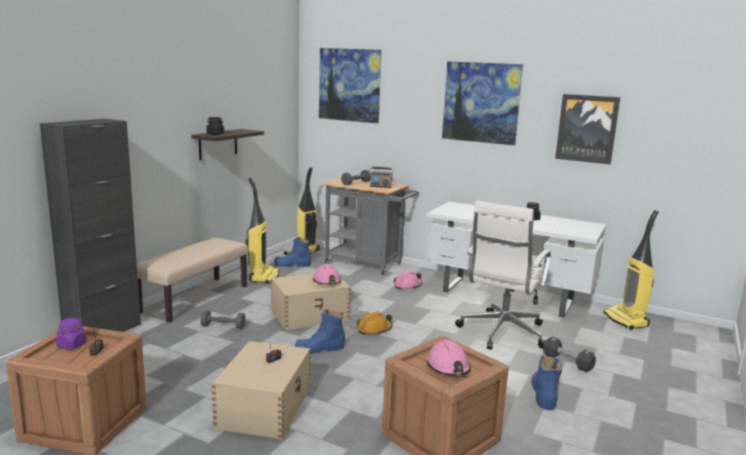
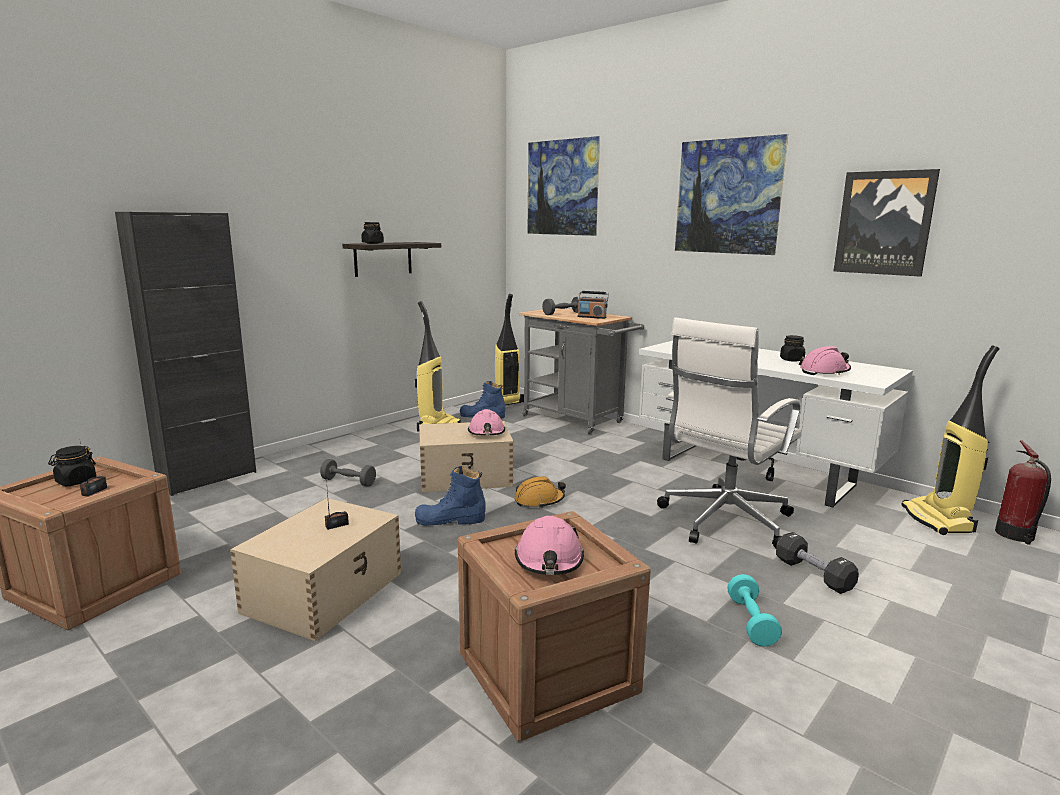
camera: 15 degrees right, 0 degrees up
(71, 345) = (76, 481): purple jar -> black jar
(194, 298) = (340, 447): beige bench -> none
(407, 285) = (617, 449): pink hard hat -> pink hard hat (824, 372)
(543, 394) = (751, 622): blue boot -> turquoise dumbbell
(670, 326) = (1016, 535): none -> fire extinguisher

